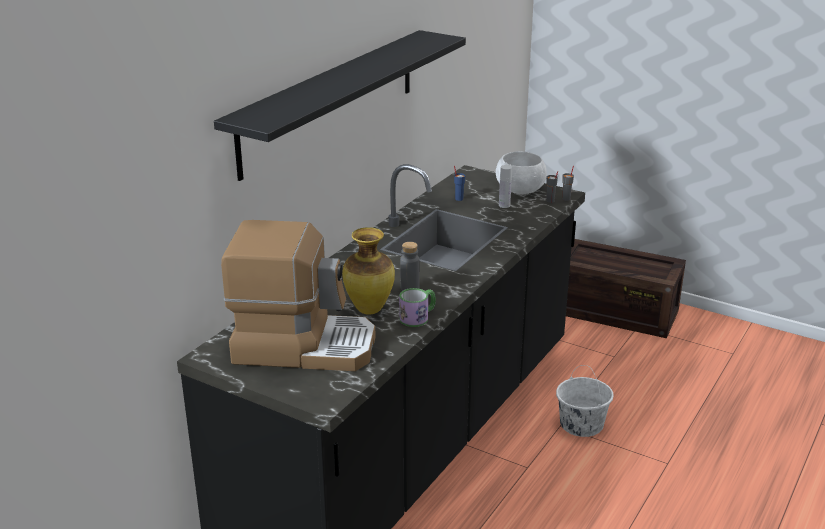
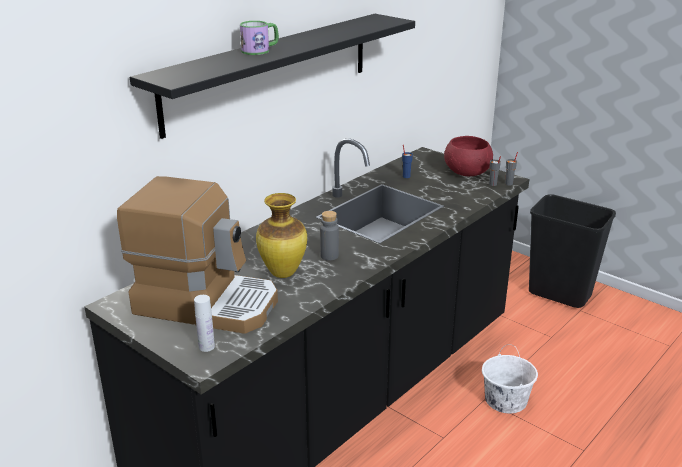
camera: 10 degrees right, 0 degrees up
(418, 317) = (327, 285): mug -> mug (260, 50)
(504, 205) = (447, 185): white bottle -> white bottle (206, 347)
(520, 189) = (467, 172): white bowl -> red bowl
(612, 312) = (558, 294): crate -> black trash can

